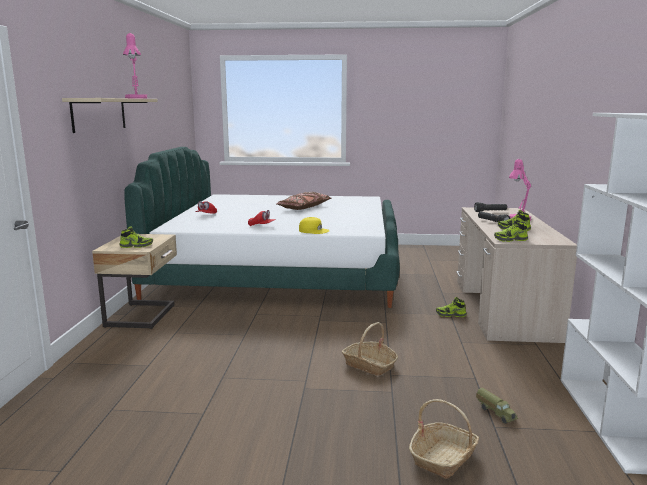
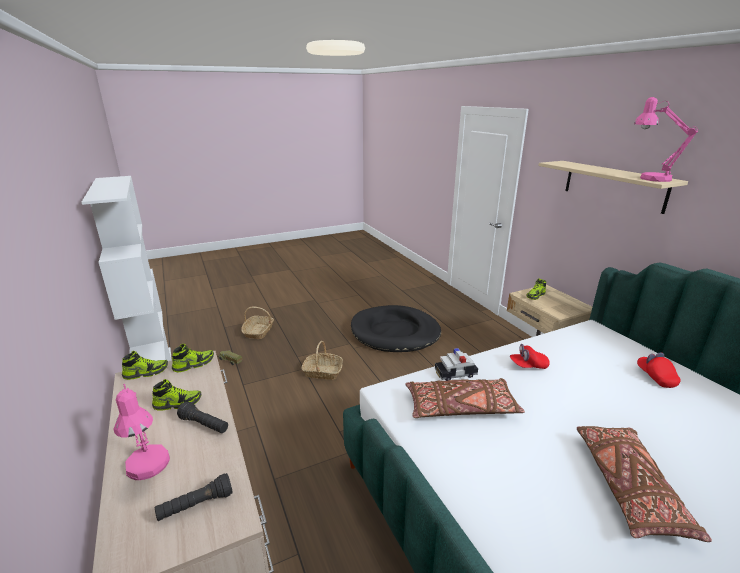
camera: 150 degrees right, 10 degrees up
(223, 384) = (395, 332): none -> black dog bed
(313, 230) = (455, 373): yellow cap -> toy car
(334, 224) = (461, 408): none -> brown pillow
(450, 315) = (273, 477): shoe -> shoe (146, 372)

